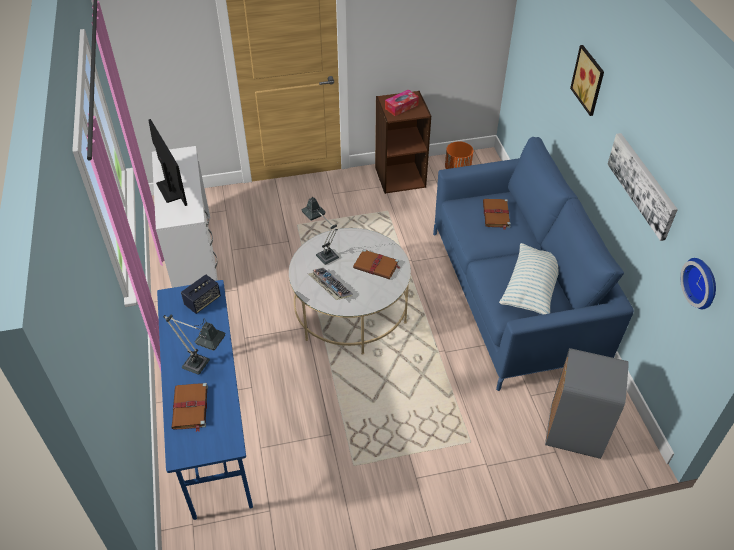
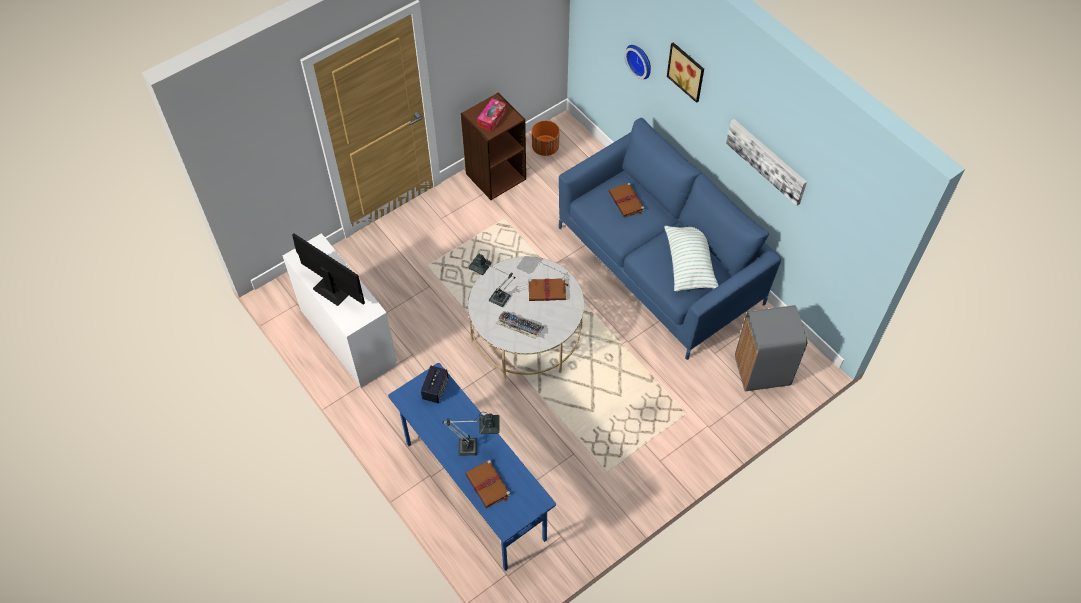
camera: 25 degrees left, 10 degrees up
(702, 282) = (842, 235): wall clock -> wall clock (640, 60)

